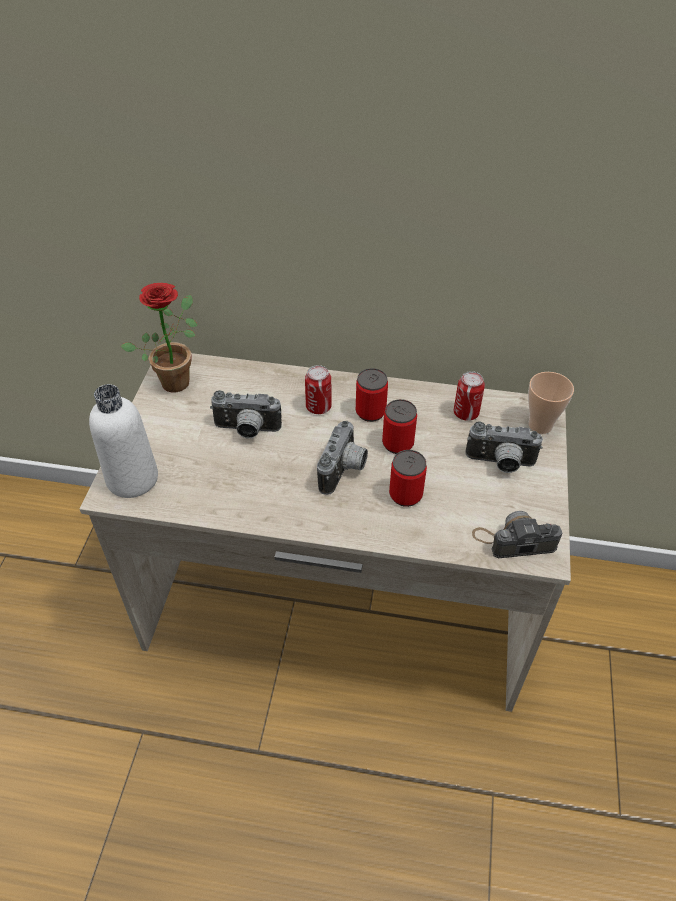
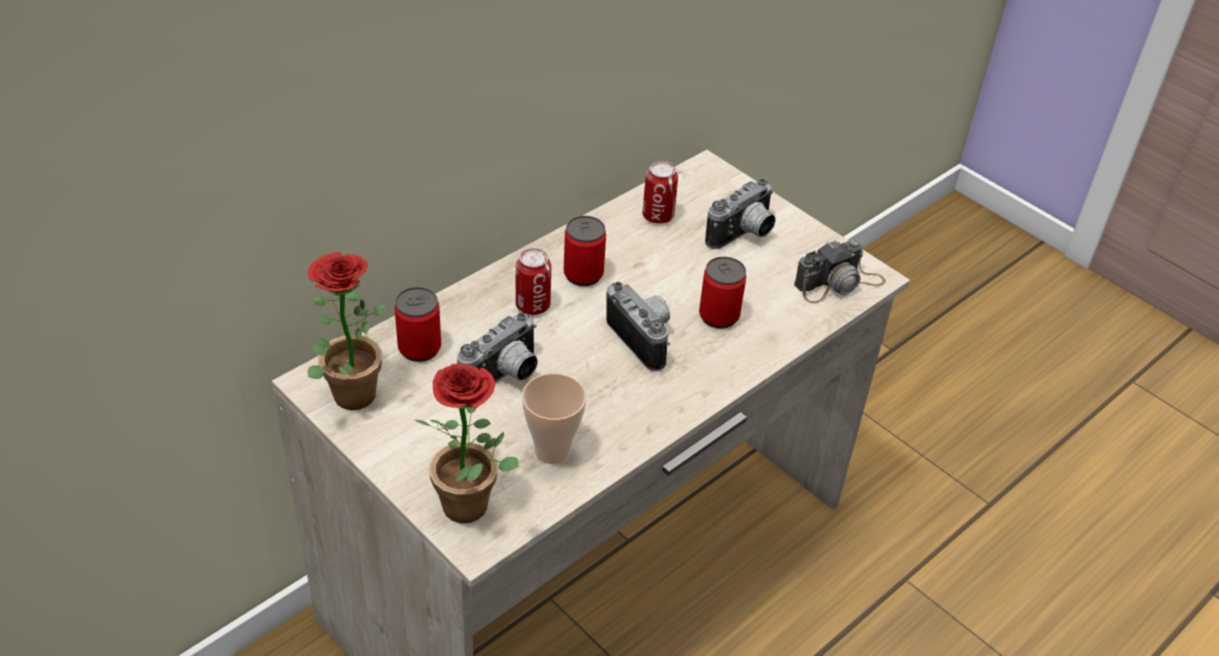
camera: 55 degrees left, 5 degrees down
(132, 479) = (474, 509): white bottle -> potted plant
(397, 443) = (647, 282): can -> can (419, 348)
(514, 540) = (839, 283): camera -> camera turned 150 degrees counterclockwise
(540, 425) = (724, 183): cup -> cup (552, 450)

